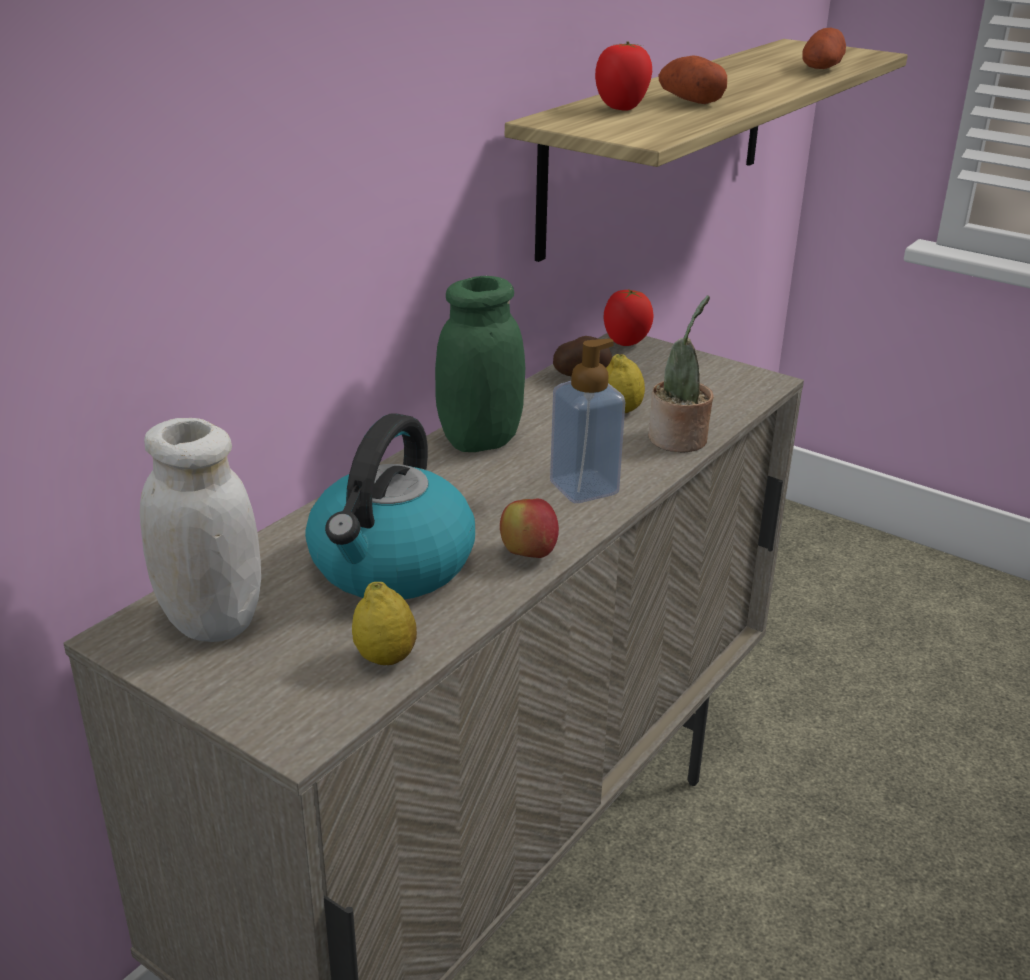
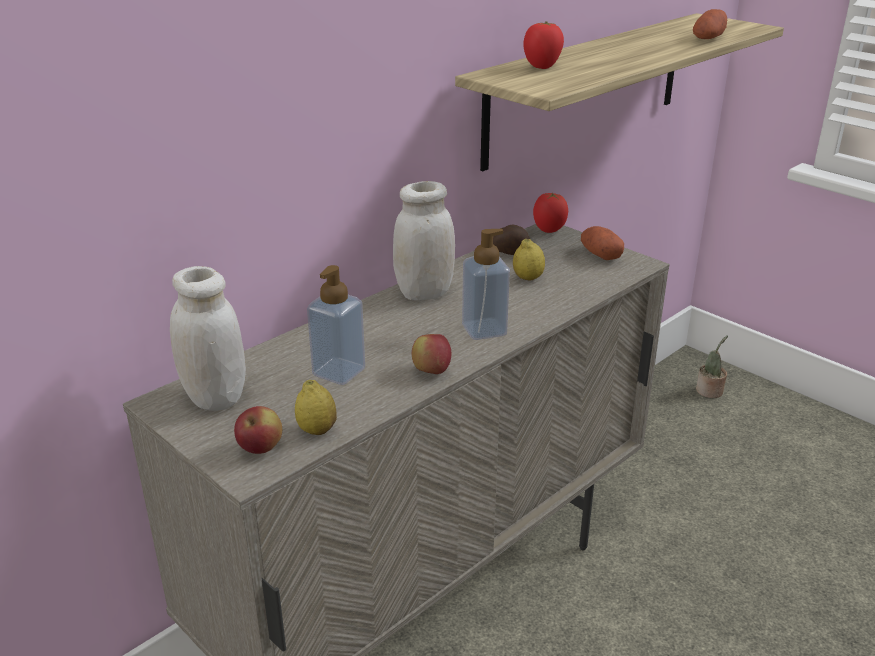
camera: 10 degrees right, 0 degrees up
(307, 695) = (260, 449): none -> apple
(391, 566) = (339, 372): kettle -> soap dispenser
(480, 440) = (424, 293): green jar -> white jar
(679, 441) = (562, 302): potted plant -> potted plant (710, 392)
(690, 101) = (594, 62): potato -> potato (600, 255)

